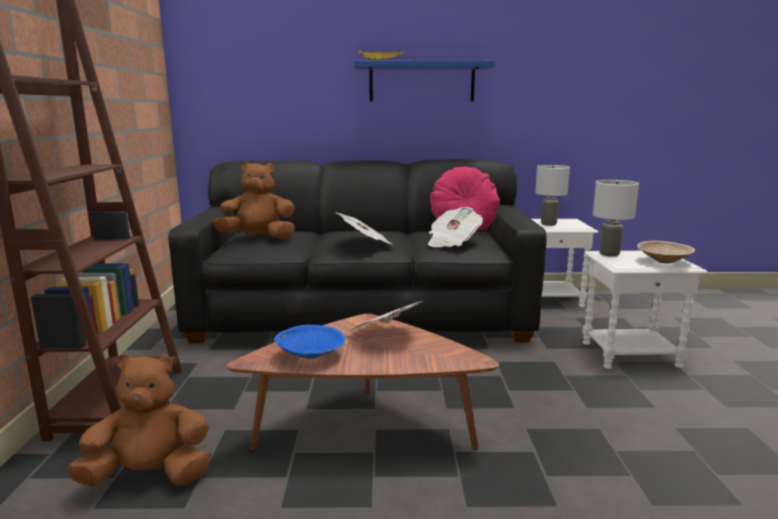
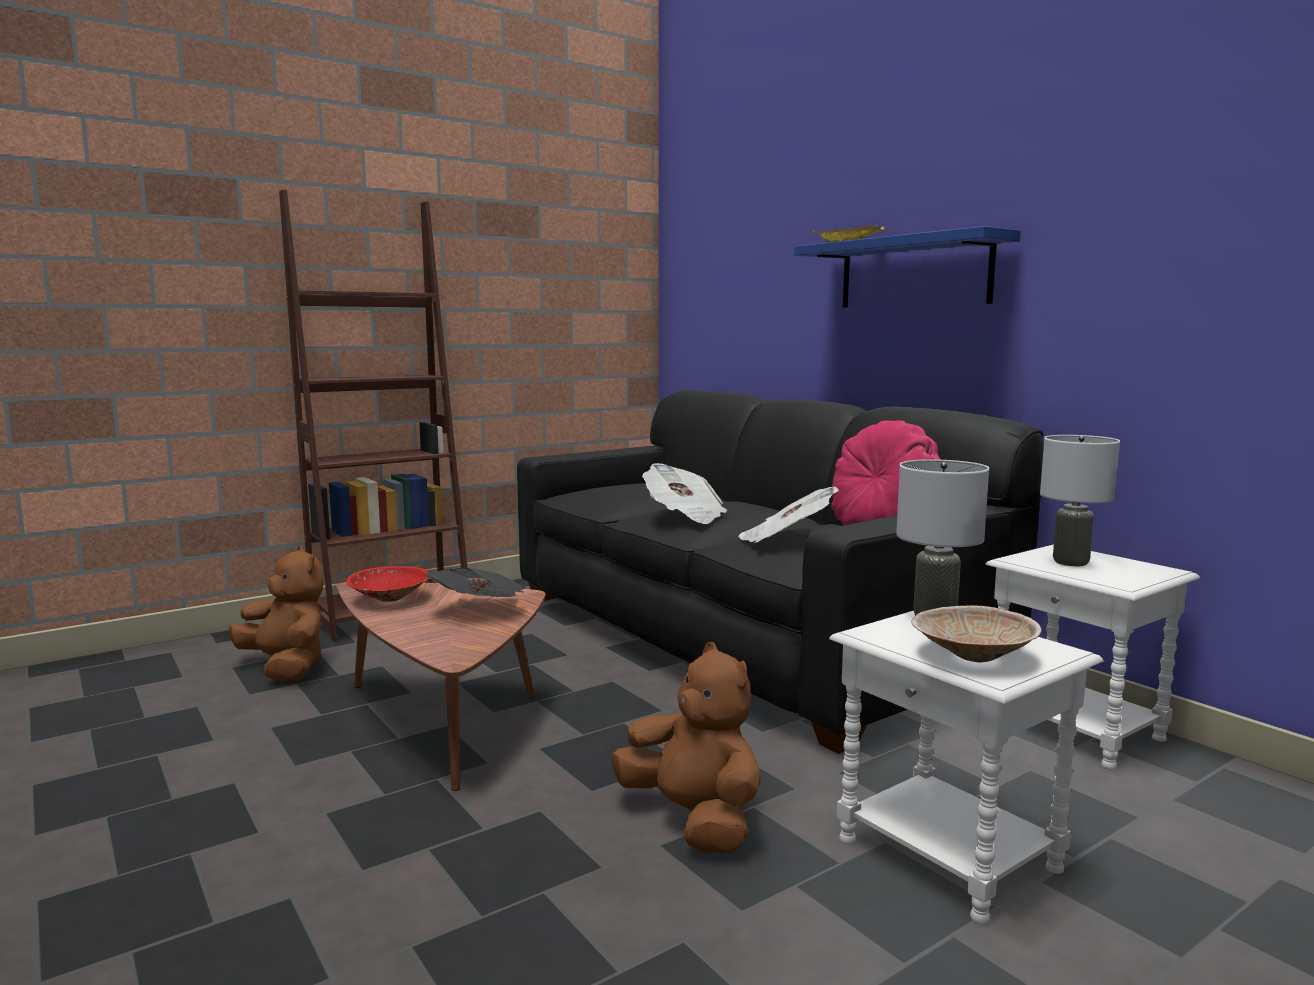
camera: 55 degrees right, 5 degrees down
(258, 238) = (621, 488): brown plush toy -> brown plush toy (693, 820)
(311, 356) = (389, 600): blue bowl -> red bowl

